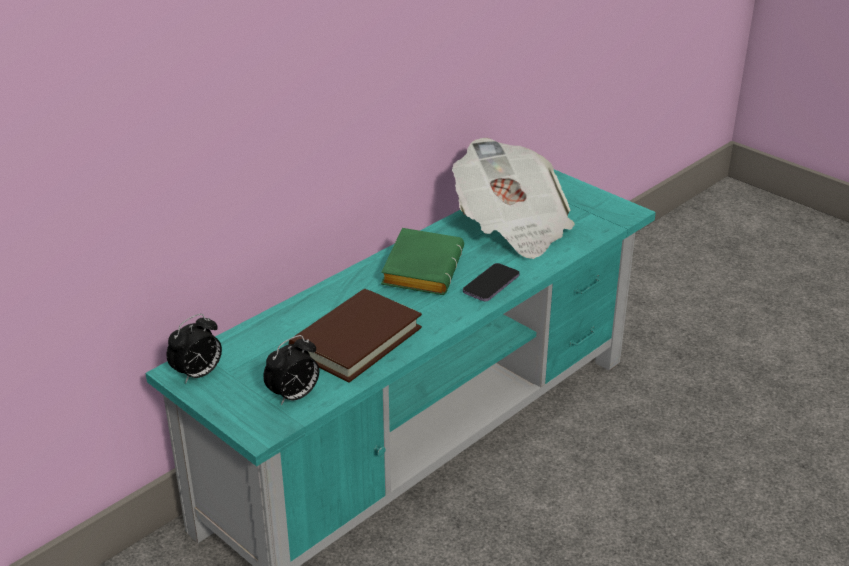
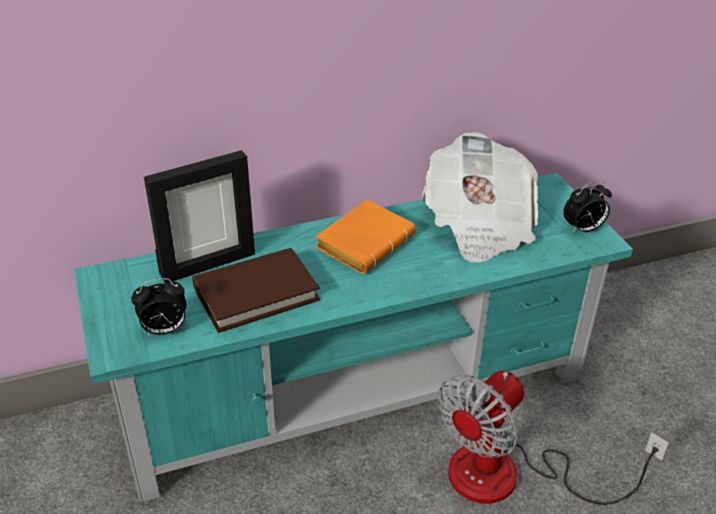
camera: 25 degrees right, 5 degrees up
(198, 374) = (109, 284): alarm clock -> alarm clock (583, 229)
(284, 328) = (208, 264): none -> picture frame
(420, 268) = (364, 241): green book -> orange book
(491, 284) = (415, 277): phone -> none
(612, 462) = (509, 477): none -> fan

